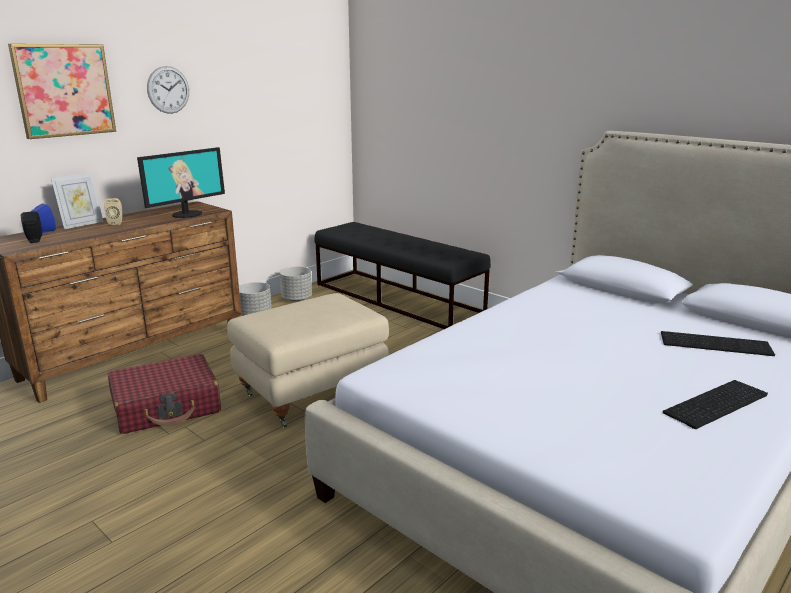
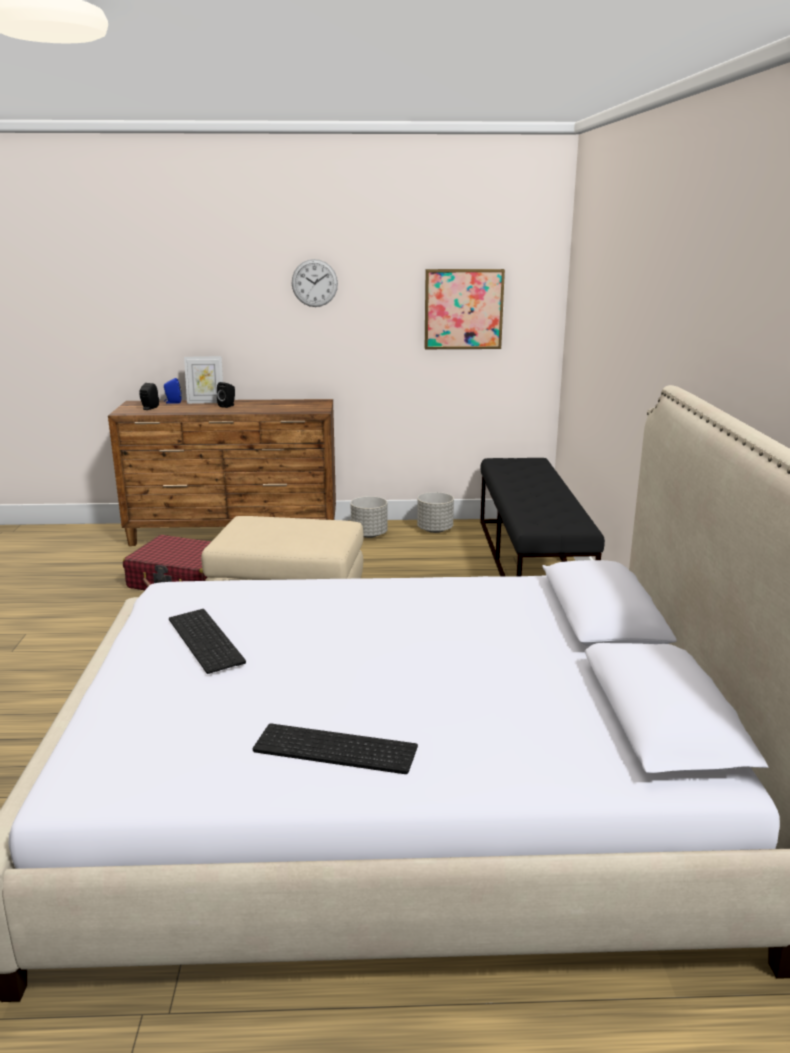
camera: 45 degrees right, 0 degrees up
(64, 90) = (211, 279): picture -> picture (463, 309)
(116, 223) = (228, 406): beige speaker -> black speaker
(186, 214) = (290, 409): monitor -> none
(716, 343) = (520, 709): keyboard -> keyboard (208, 640)

